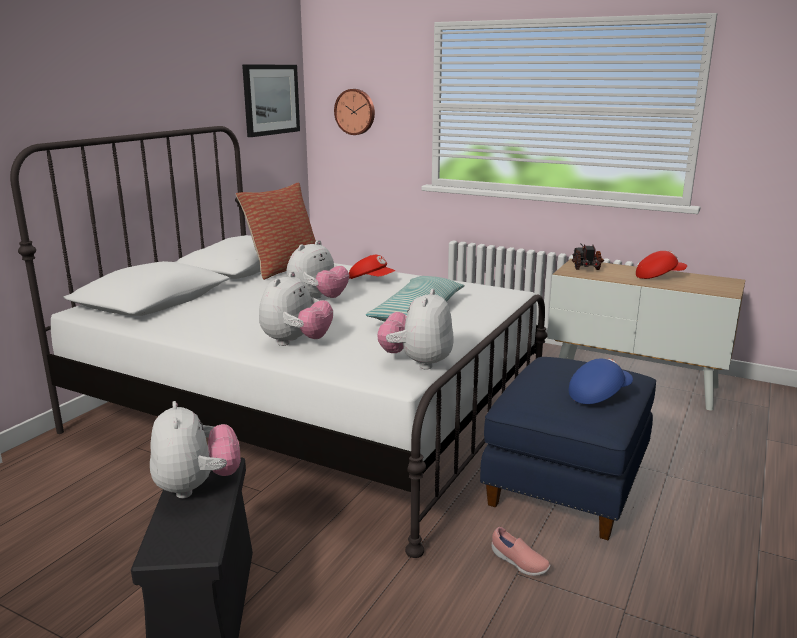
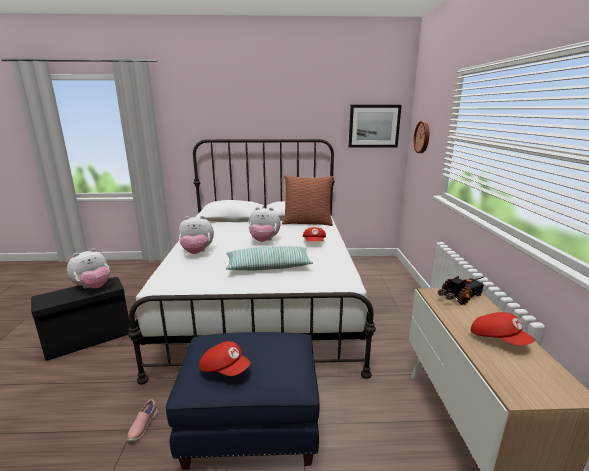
camera: 60 degrees right, 0 degrees up
(417, 363) = (185, 285): plush toy -> none
(598, 394) = (225, 369): blue cap -> red cap

